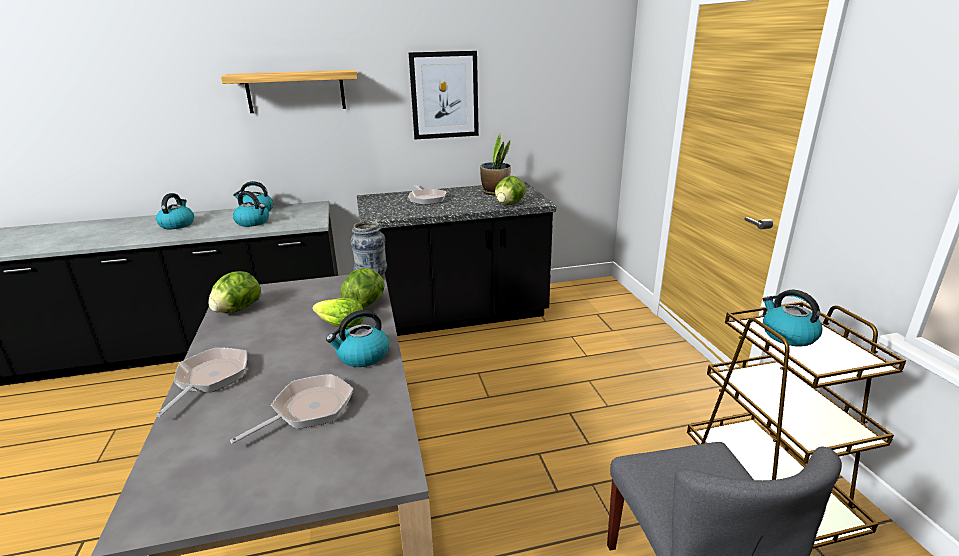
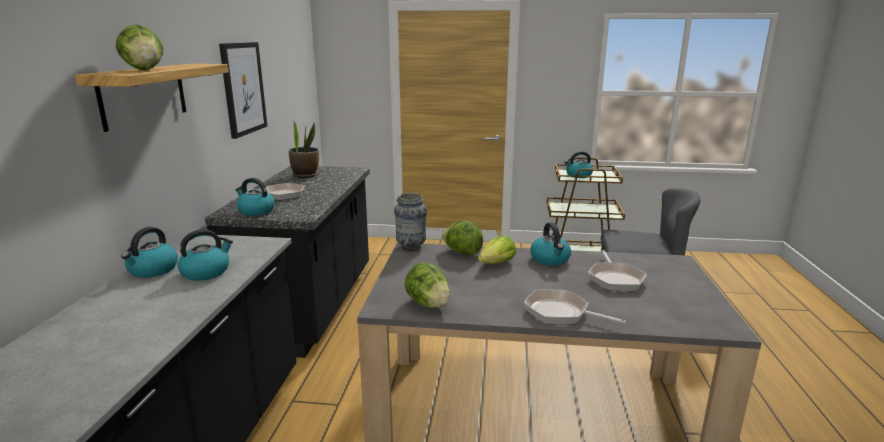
camera: 70 degrees left, 5 degrees down
(177, 224) = (116, 323): kettle -> kettle (256, 211)
(308, 410) = (615, 279): frying pan -> frying pan turned 150 degrees counterclockwise
(509, 204) = (347, 176): lettuce -> lettuce (145, 70)

